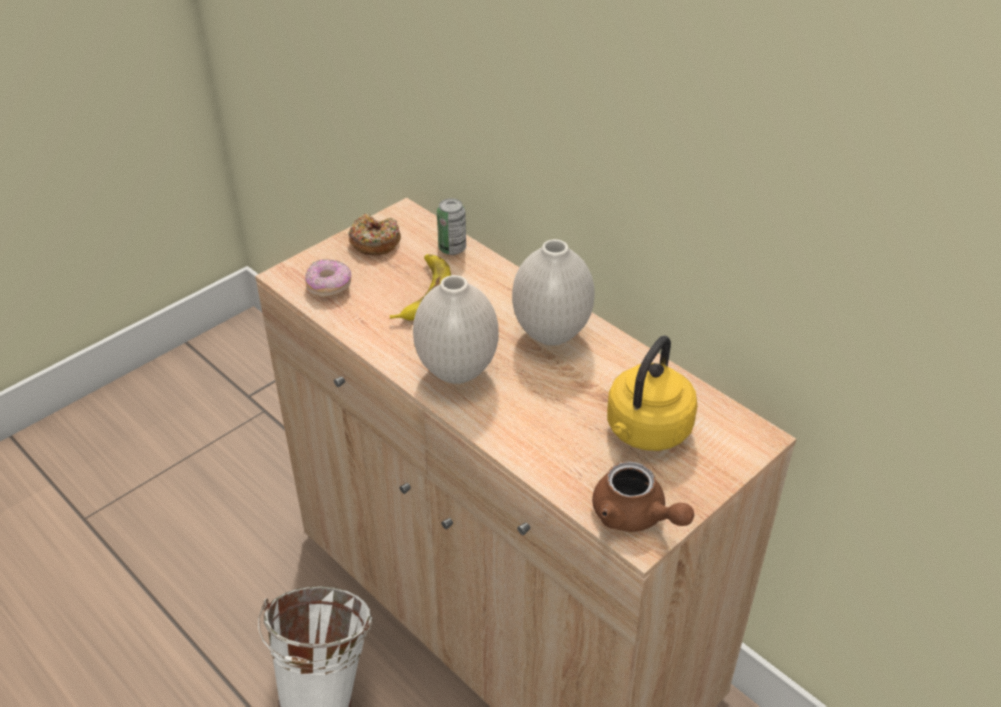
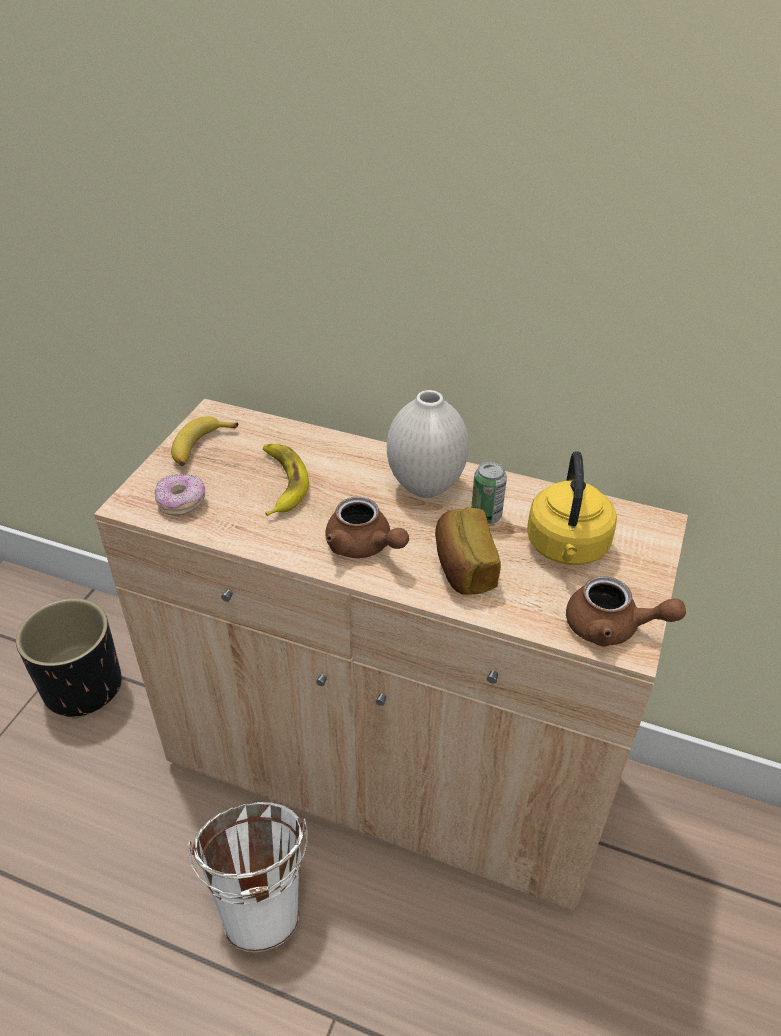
camera: 25 degrees left, 0 degrees up
(267, 442) = (83, 687): none -> black planter
(375, 242) = (200, 448): donut -> banana
(452, 248) = (281, 434): can -> can (486, 515)
(458, 372) = (364, 547): white vase -> brown teapot
(534, 417) = (463, 567): none -> bread

